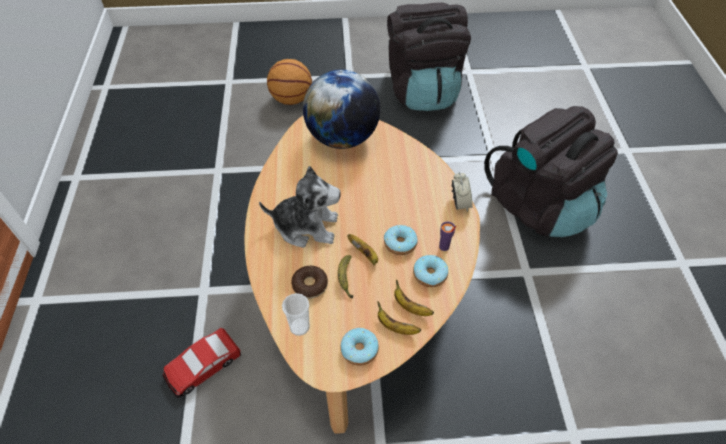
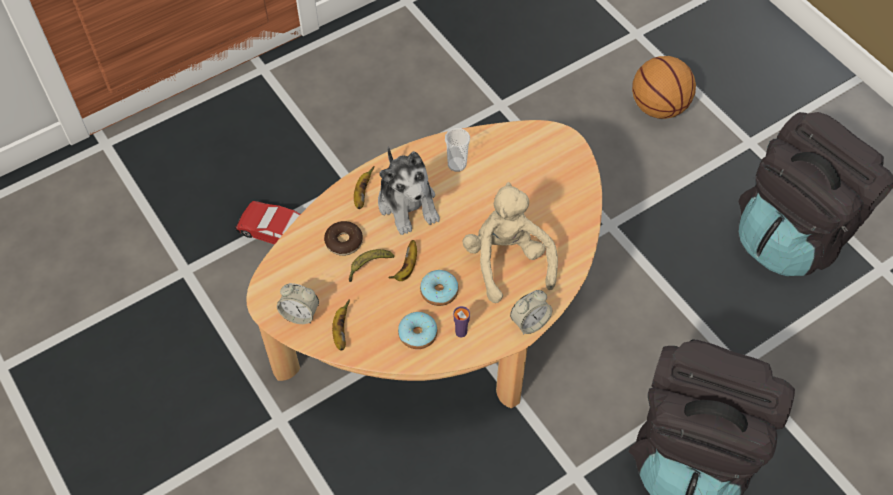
camera: 60 degrees right, 5 degrees up
(299, 327) = (296, 257): cup -> cup (457, 164)
(342, 138) = (547, 173): globe -> none
(359, 350) = (300, 314): donut -> alarm clock
(400, 192) = (507, 261): none -> beige plush toy
(410, 307) = (369, 334): banana -> banana (362, 194)

